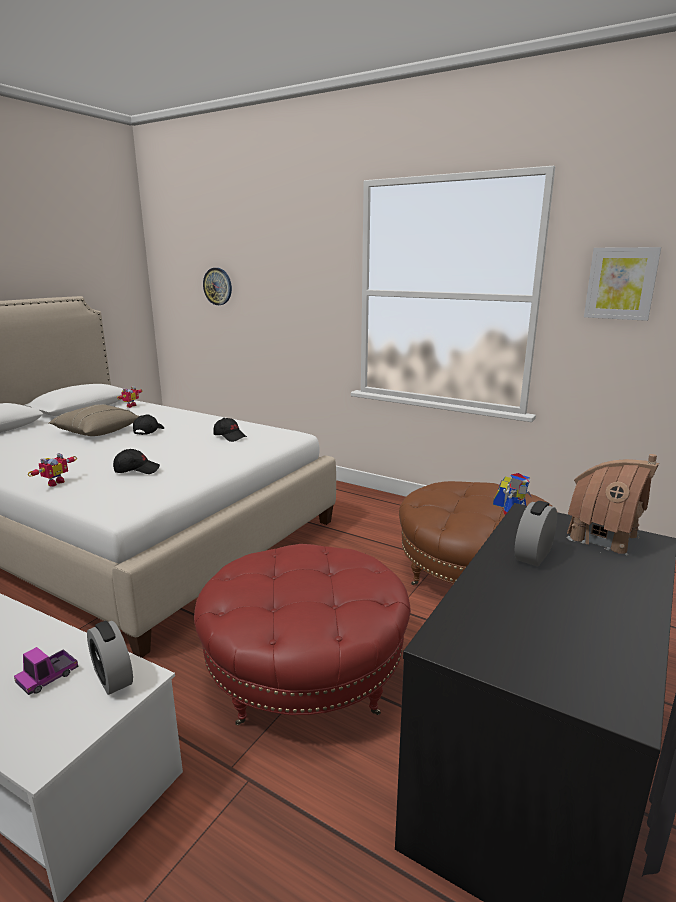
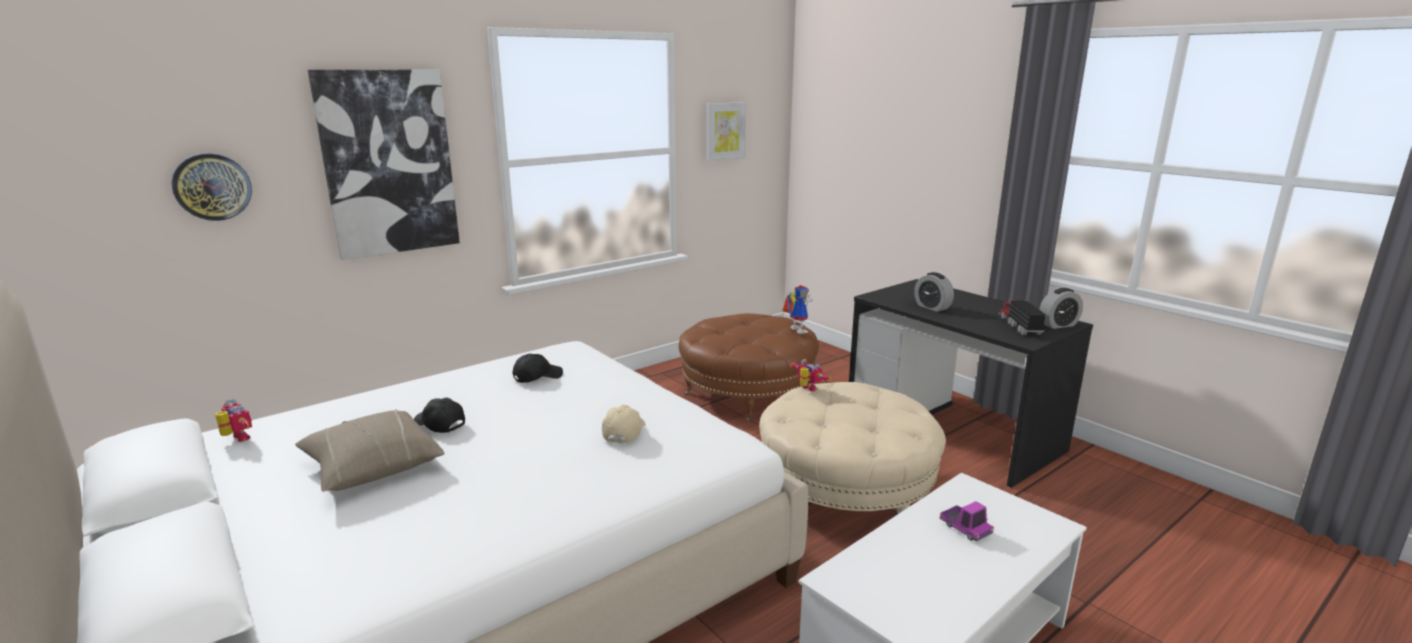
camera: 70 degrees left, 0 degrees up
(54, 483) = (612, 491): toy robot -> toy robot (807, 389)
(113, 677) = (967, 497): alarm clock -> alarm clock (1058, 325)
(137, 470) = (623, 432): black cap -> beige cap
(293, 282) = (388, 163): none -> picture
(305, 671) = (845, 491): red ottoman -> beige ottoman
(529, 637) = (1019, 325): none -> toy truck
(604, 537) = (912, 290): toy house -> none

